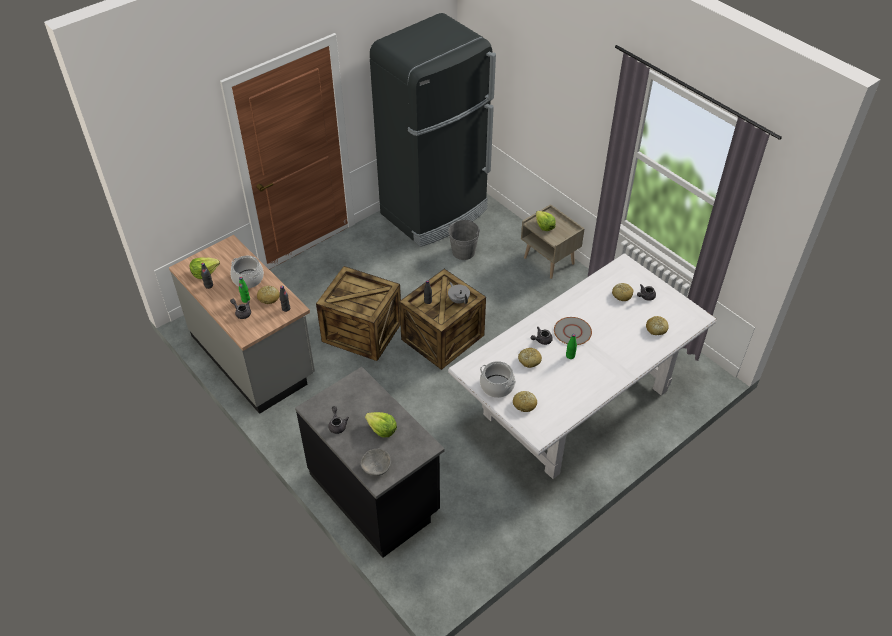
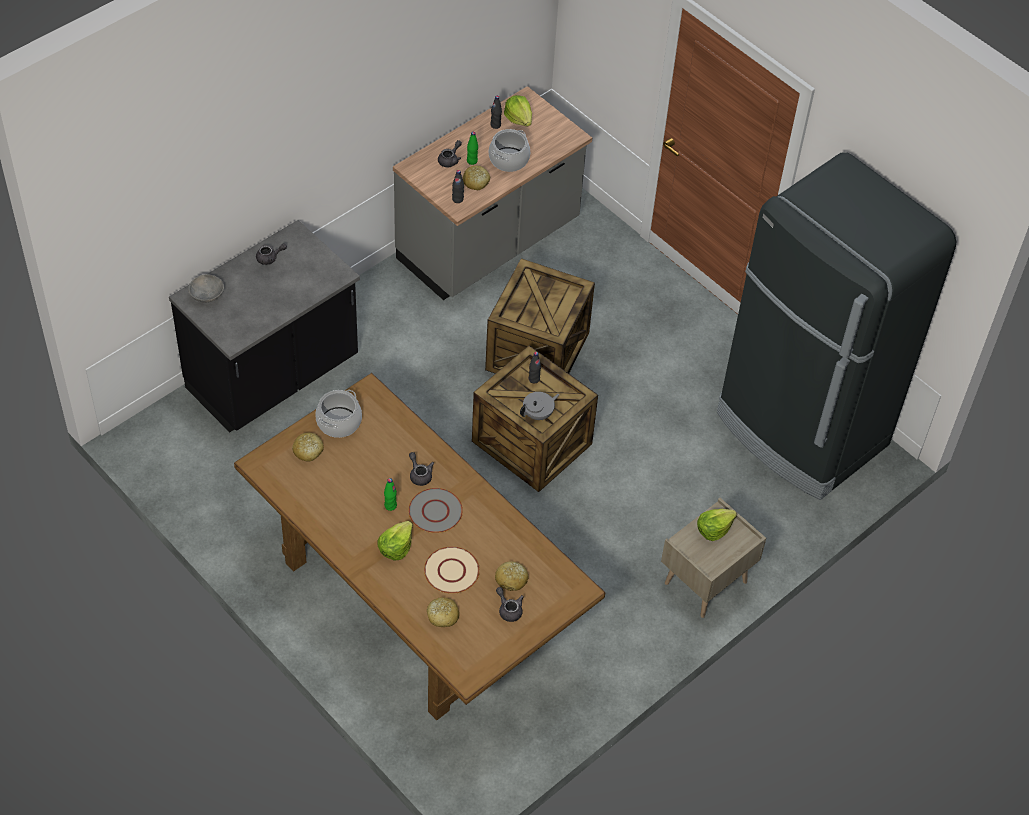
camera: 85 degrees right, 5 degrees up
(382, 430) = (260, 298): lettuce -> lettuce (396, 547)
(463, 252) = (712, 468): grey bucket -> none
(529, 360) = (382, 459): bread -> none
(575, 403) = (413, 598): white dining table -> brown dining table
(620, 324) = (451, 571): none -> beige plate

